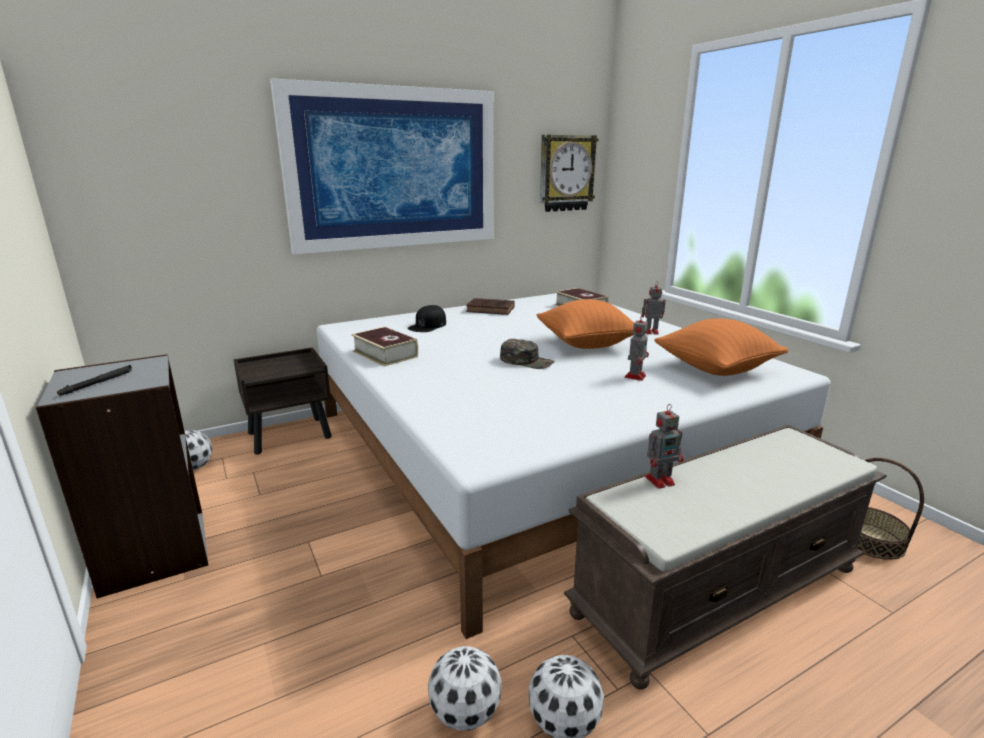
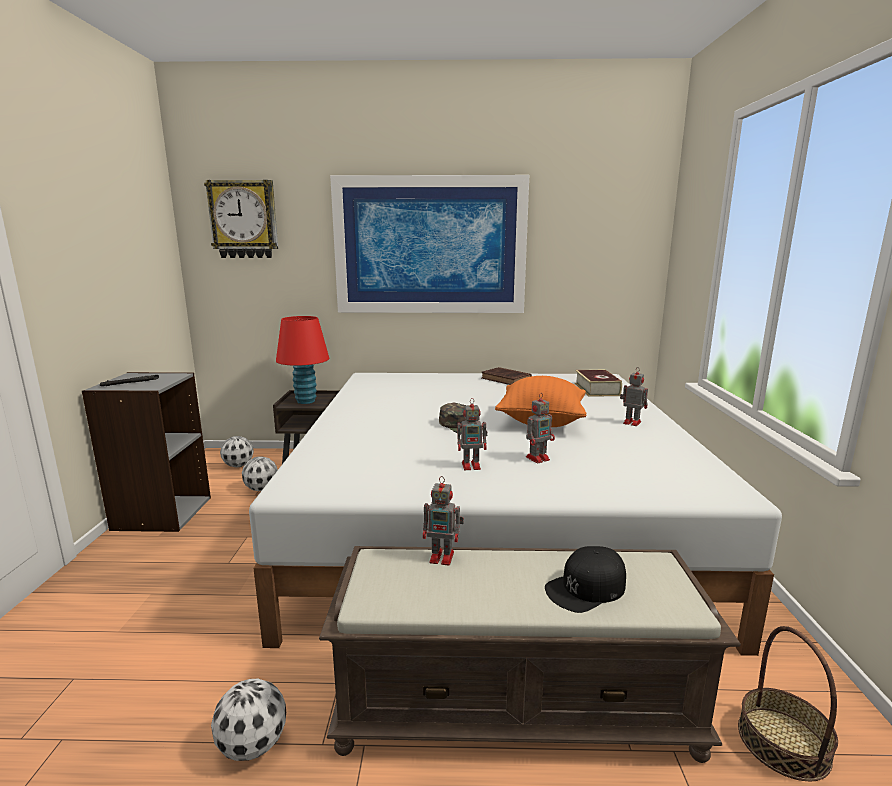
camera: 30 degrees right, 5 degrees down
(273, 369) = (306, 401): none -> red table lamp
(385, 354) = (362, 400): book -> none
(428, 325) = (430, 384): black cap -> black cap (586, 588)
(464, 714) = (200, 700): football -> football (261, 489)
(566, 173) = (615, 252): wall clock -> wall clock (244, 220)
(597, 395) = (472, 465): none -> toy robot
(715, 369) = (639, 470): orange pillow -> none

